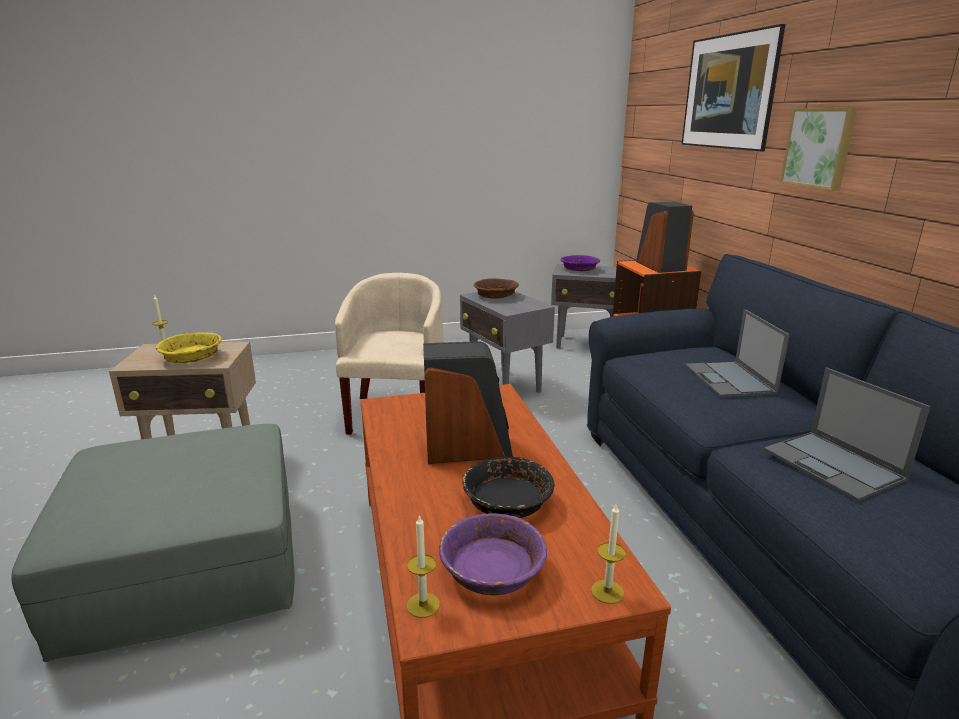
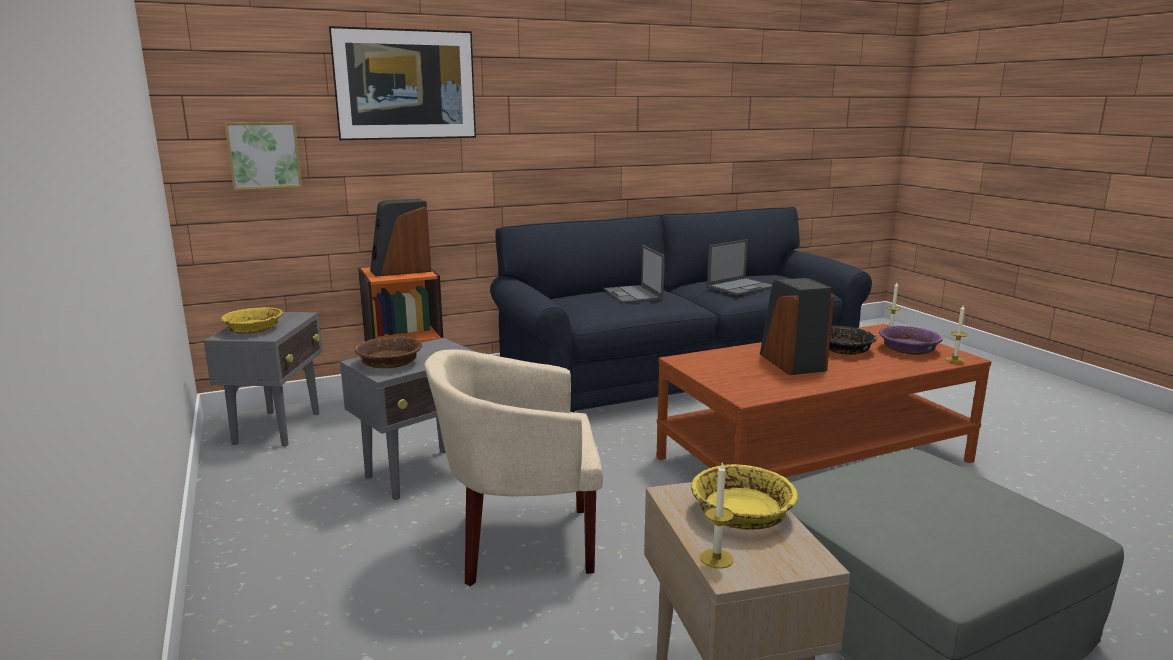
camera: 100 degrees left, 5 degrees down
(579, 269) = (254, 329): purple bowl -> yellow bowl
(730, 380) = (633, 295): laptop -> laptop turned 90 degrees clockwise
(819, 148) = (534, 130): picture -> picture (264, 155)

